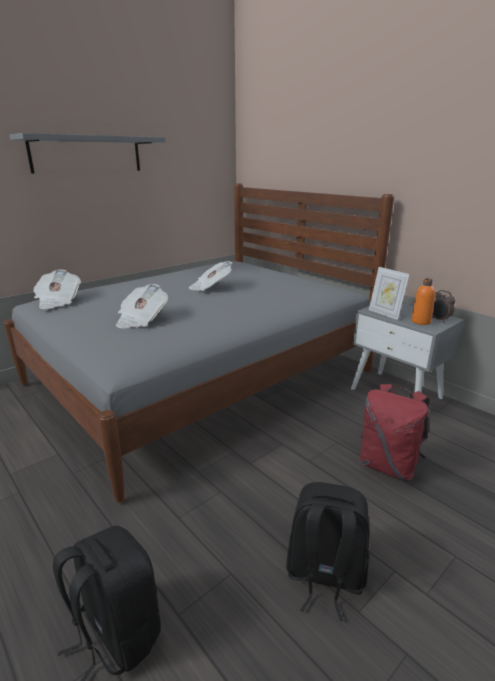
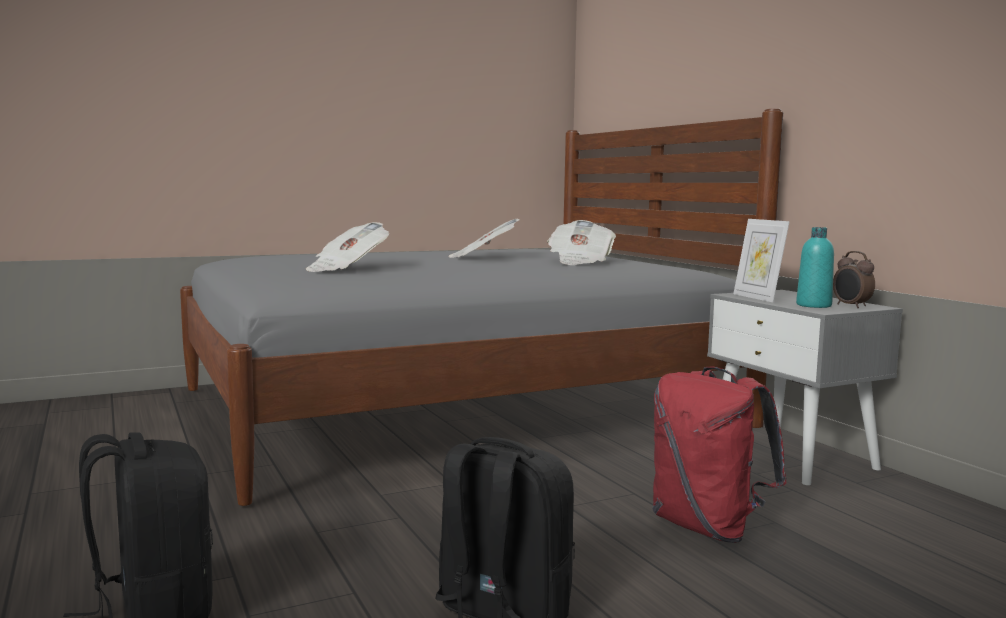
camera: 15 degrees right, 15 degrees down
(58, 301) = (252, 257): newspaper -> newspaper (579, 262)
(87, 154) = (337, 71): grey shelf -> none
(420, 321) = (813, 305): orange bottle -> turquoise bottle

